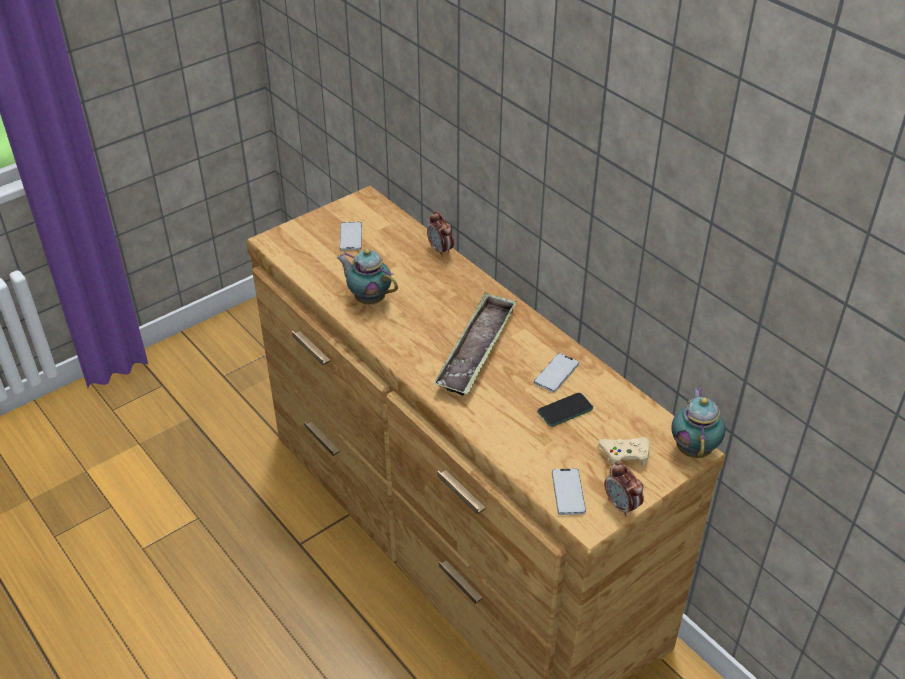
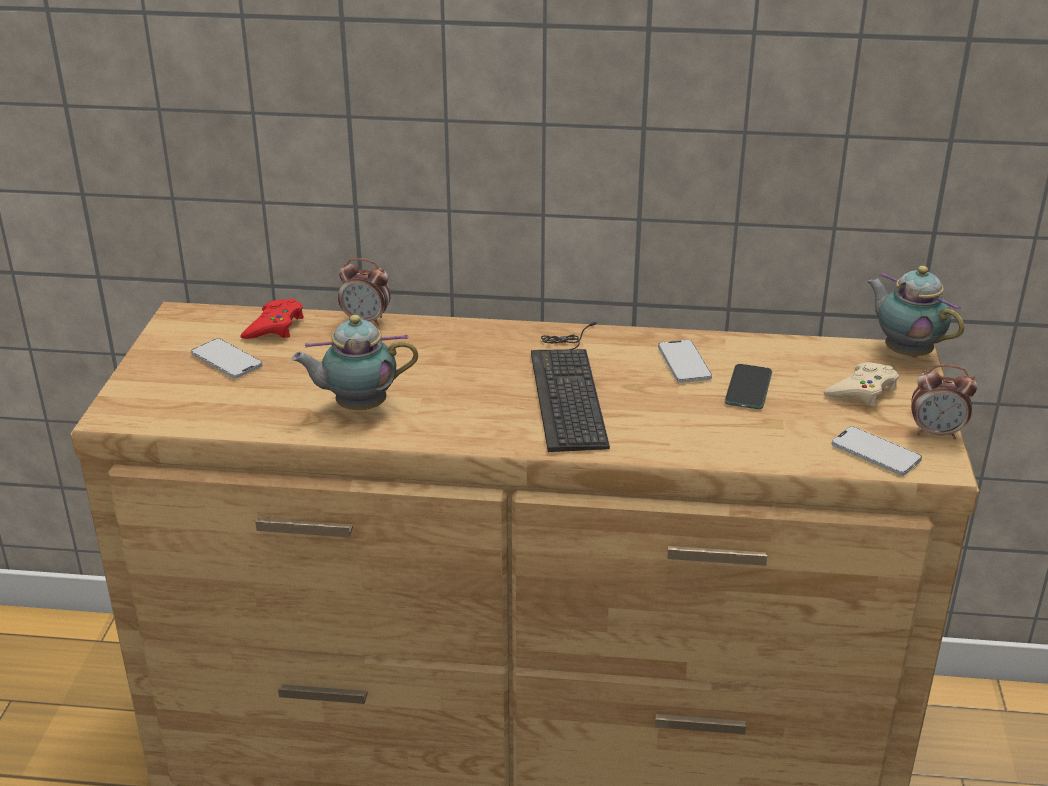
camera: 45 degrees left, 10 degrees down
(396, 229) = (274, 326): none -> red game controller
(476, 350) = (568, 387): tray -> keyboard

